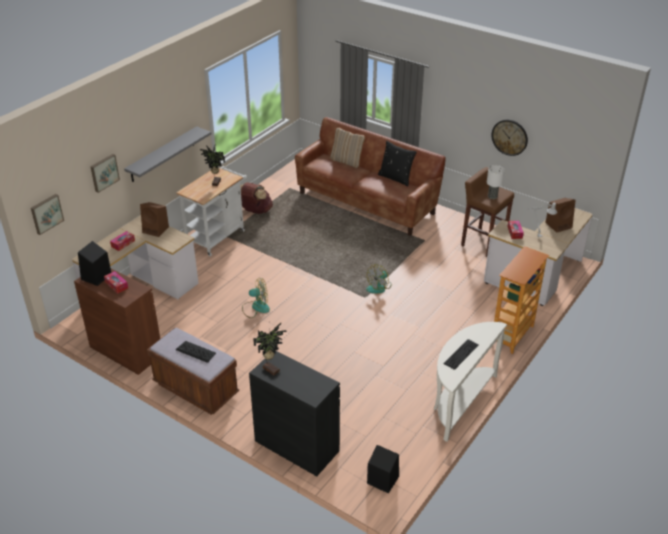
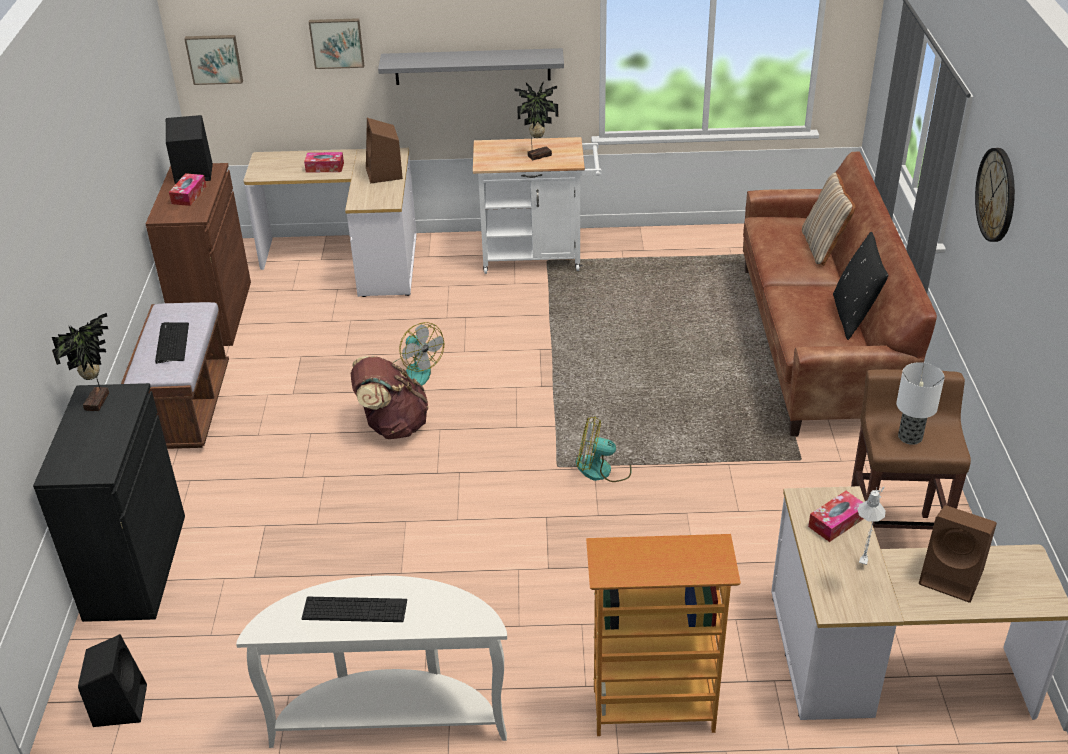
camera: 55 degrees right, 0 degrees up
(255, 211) = (641, 255): brown backpack -> brown backpack (392, 426)
(509, 137) = (1033, 331): wall clock -> wall clock (996, 195)

